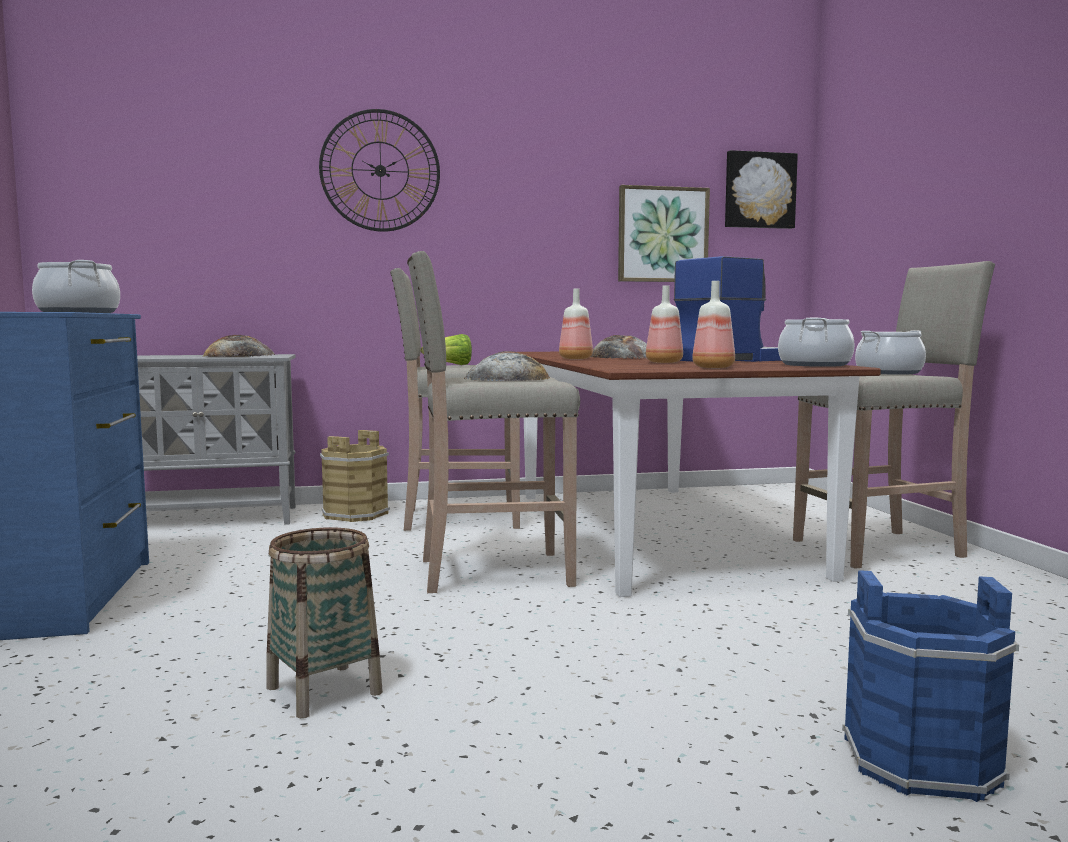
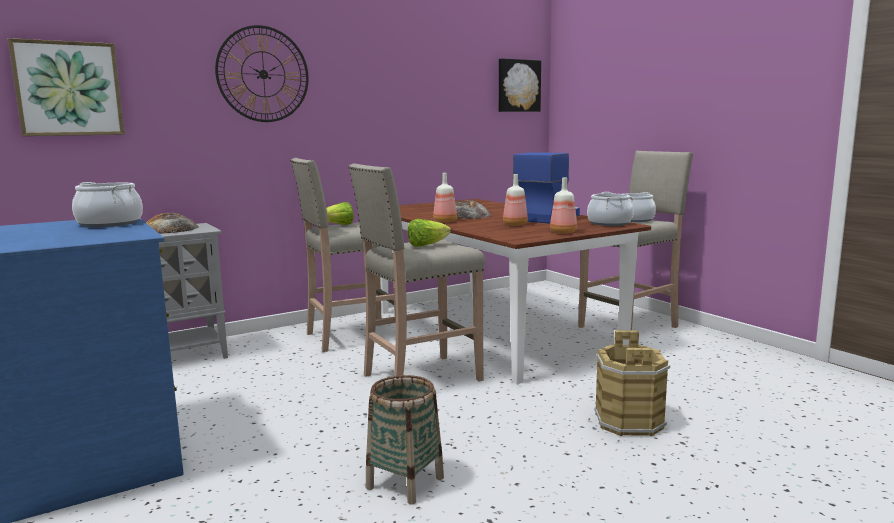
camera: 20 degrees left, 5 degrees up
(356, 514) = (270, 342): brown bucket -> brown bucket (629, 421)
(507, 378) = (427, 245): bread -> lettuce
(662, 235) = (460, 118): picture -> picture (68, 89)
(921, 761) = (749, 458): blue bucket -> none

